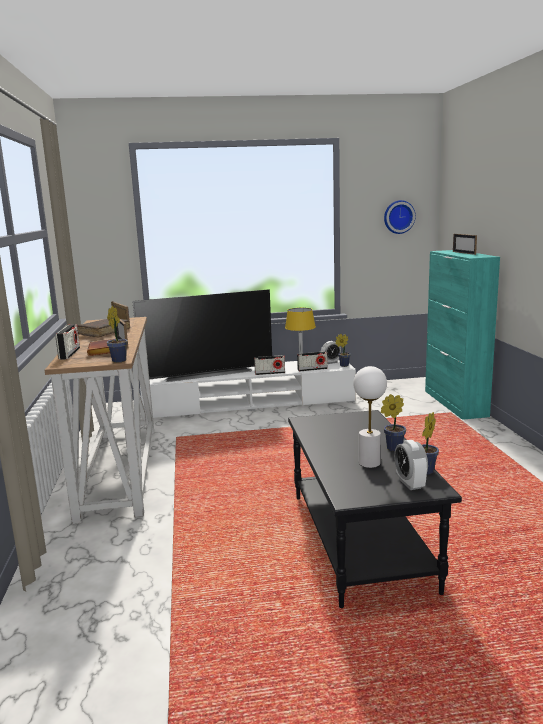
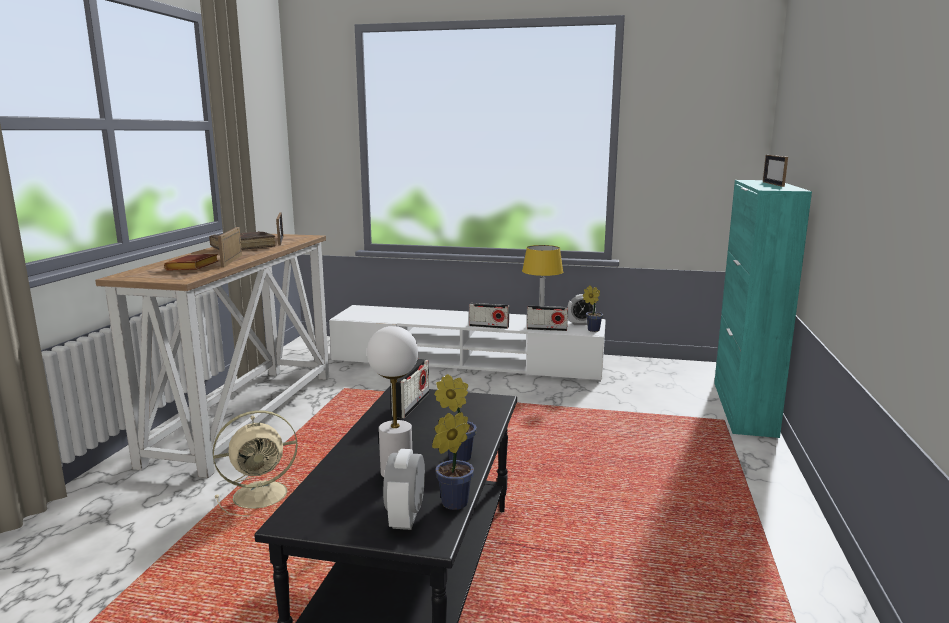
camera: 20 degrees right, 0 degrees up
(69, 353) = (157, 266): radio -> radio (411, 405)
(120, 360) = (183, 279): potted plant -> none
(199, 517) = (263, 495): none -> beige fan
(207, 373) = (417, 316): television -> none
(398, 217) = (707, 129): wall clock -> none

